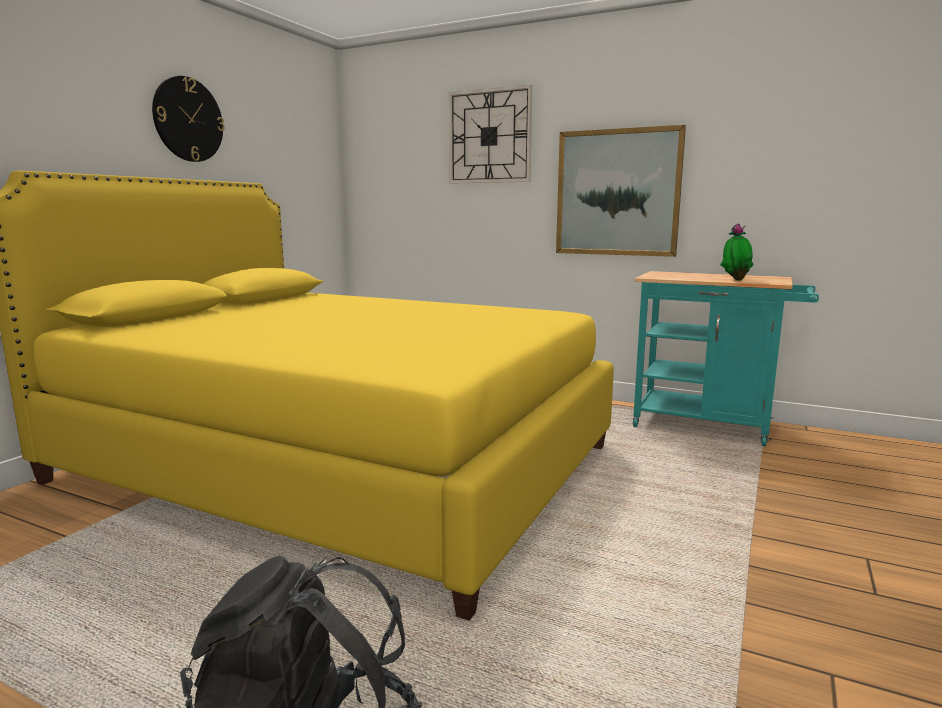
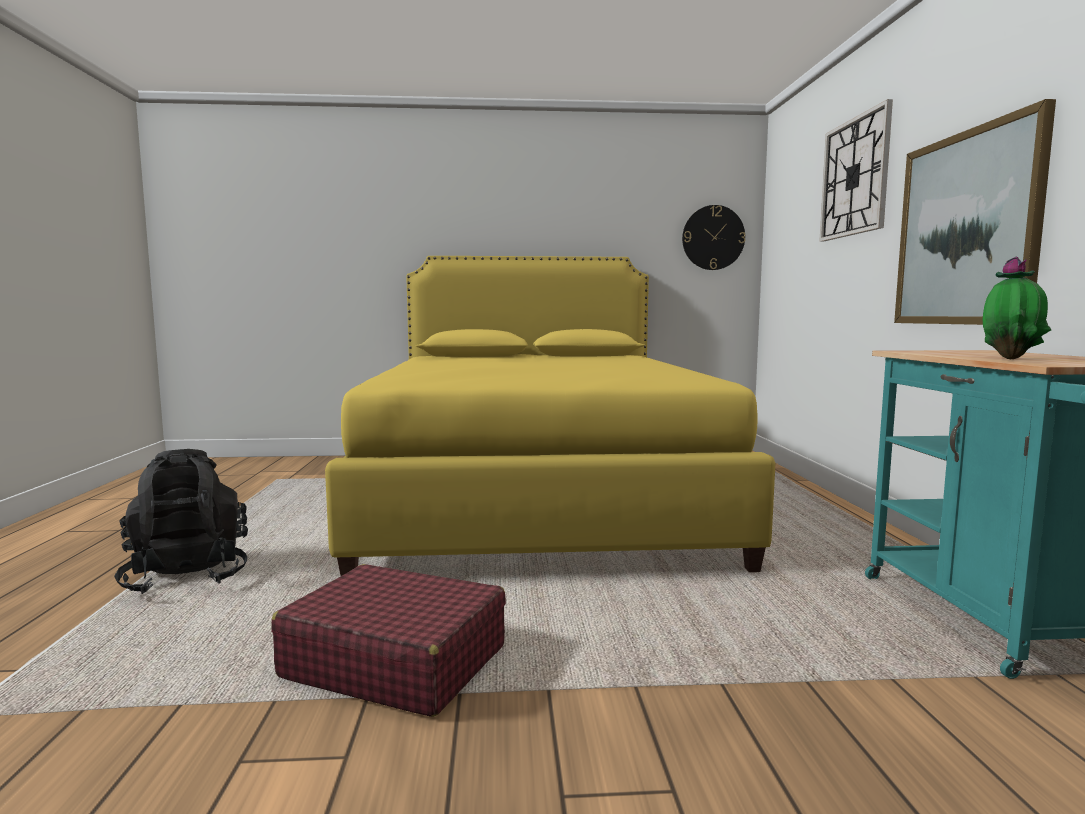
camera: 60 degrees right, 5 degrees down
(188, 119) = (569, 209): wall clock -> wall clock (713, 237)
(677, 621) = (394, 661): none -> red suitcase

